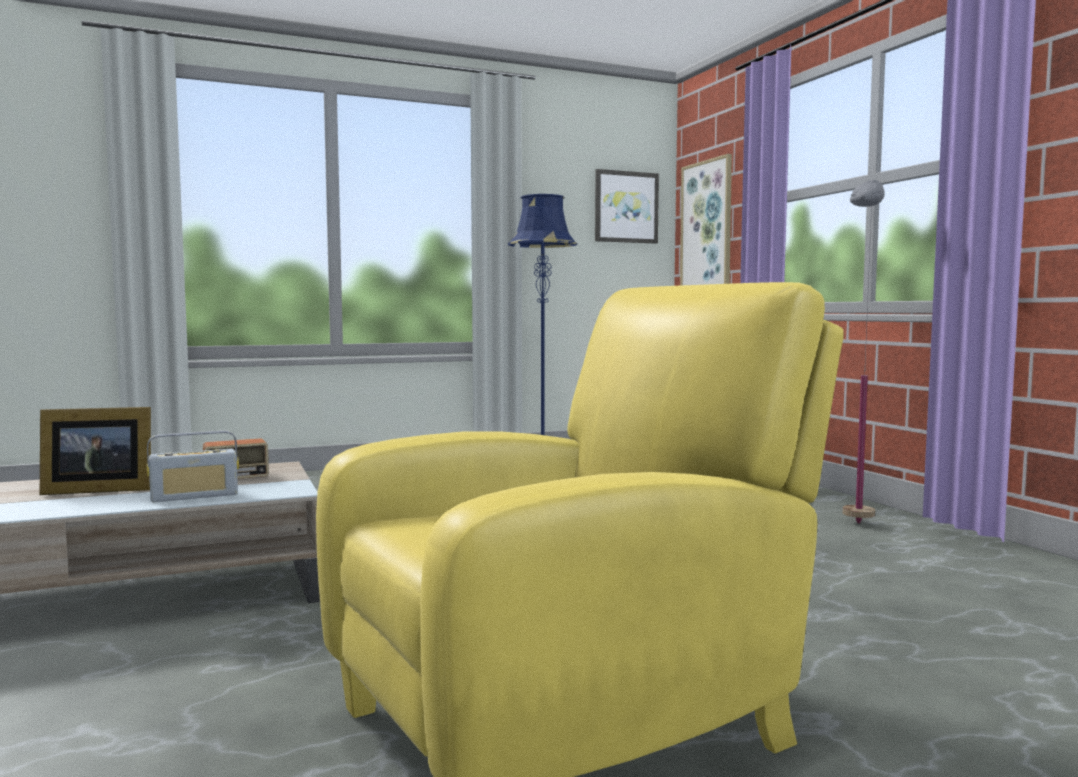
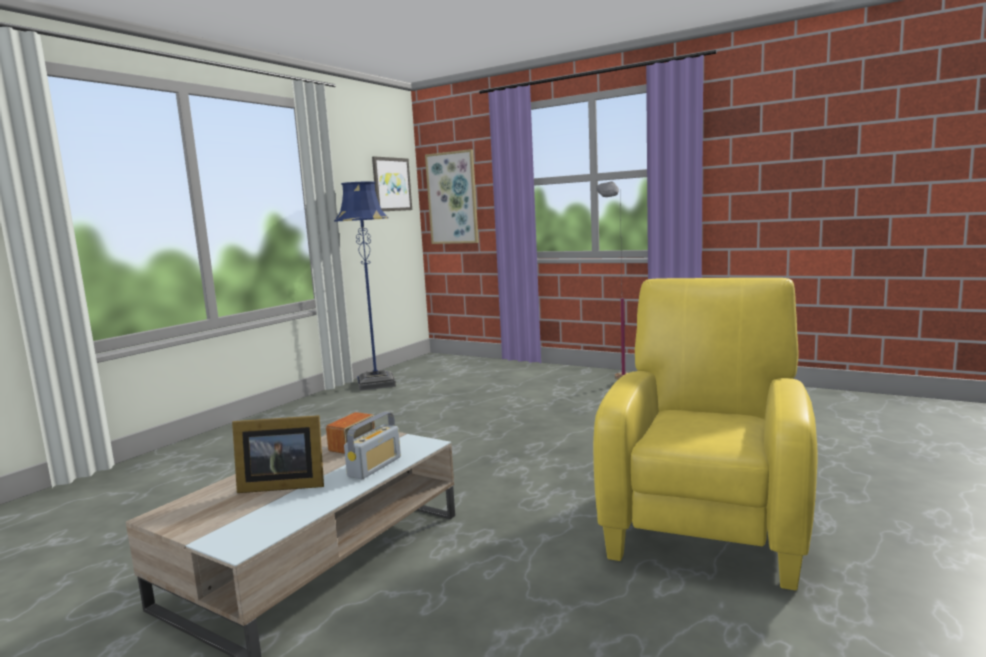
camera: 35 degrees left, 5 degrees up
(96, 490) = (280, 485): picture frame -> picture frame turned 45 degrees clockwise

